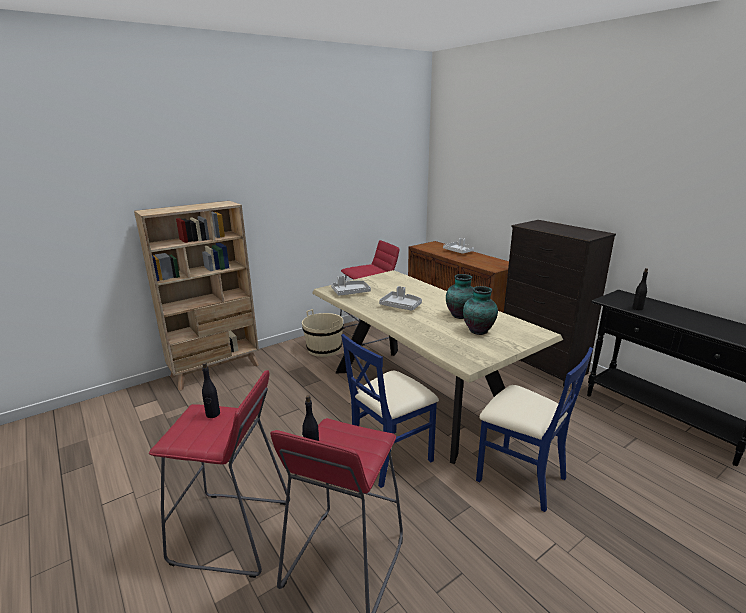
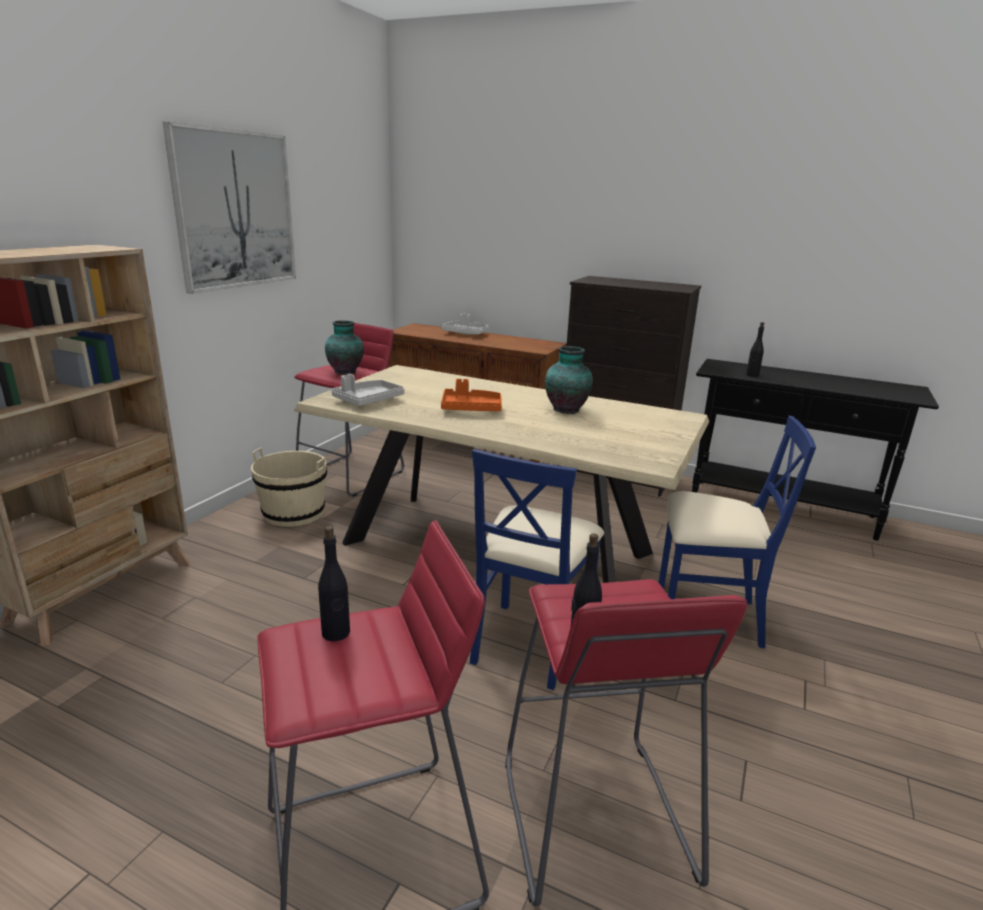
camera: 30 degrees left, 0 degrees up
(312, 177) = (235, 210): none -> picture
(401, 306) = (471, 409): grey tray -> orange tray
(478, 330) = (613, 424): vase -> vase (345, 371)

